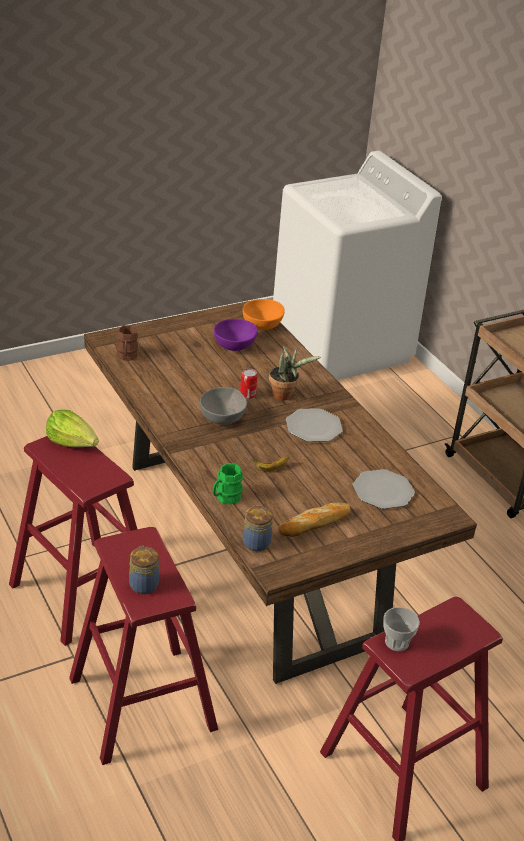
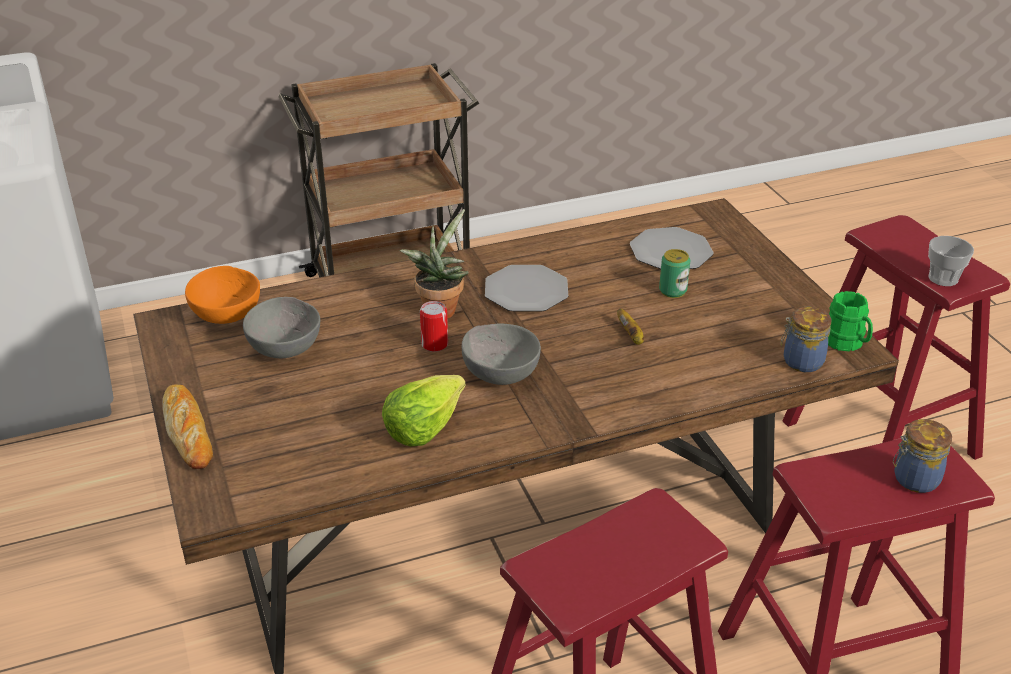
camera: 80 degrees left, 0 degrees up
(72, 442) = (558, 562): lettuce -> lettuce (423, 426)
(126, 356) = (286, 479): brown mug -> none
(225, 497) = (706, 383): green mug -> green mug (846, 343)
(235, 347) = (286, 347): purple bowl -> grey bowl
(315, 523) = (748, 309): bread -> bread (188, 431)
(330, 489) = (672, 291): none -> can

